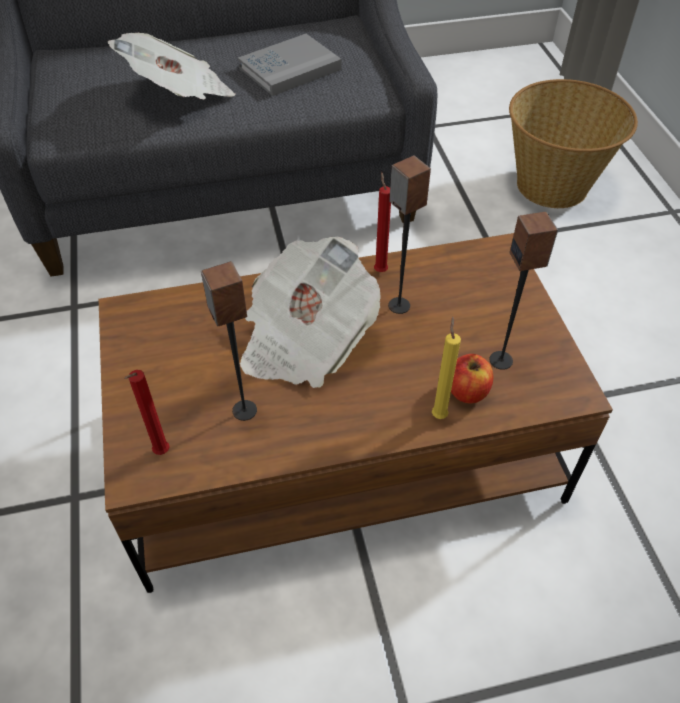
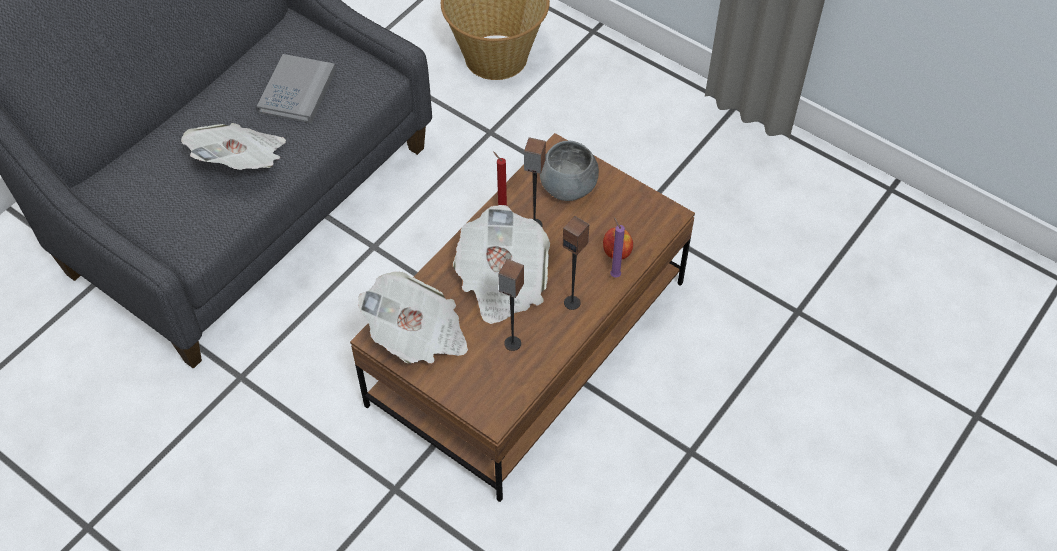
camera: 40 degrees left, 5 degrees up
(160, 453) = (493, 396): red candle -> none
(162, 335) = (418, 335): none -> newspaper
(439, 414) = (614, 274): yellow candle -> purple candle
(477, 291) = (569, 187): none -> grey bowl
(501, 360) = (618, 222): speaker -> speaker (572, 302)

